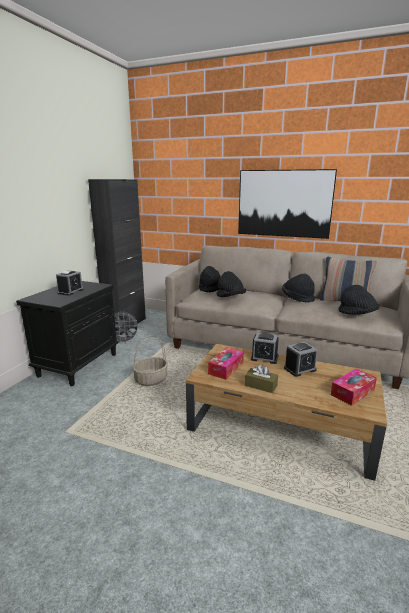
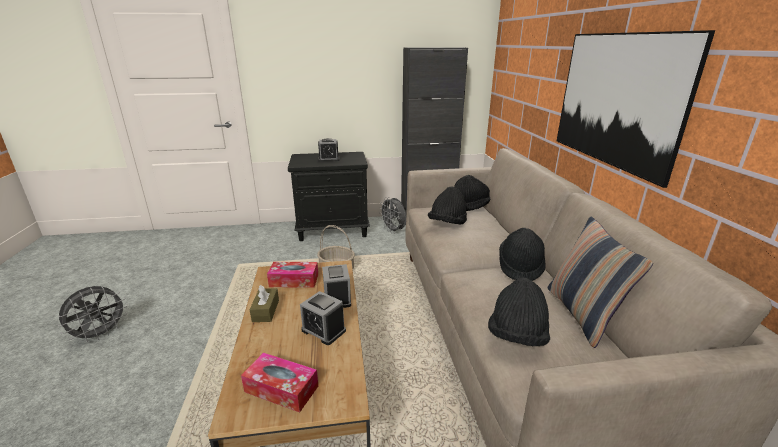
camera: 60 degrees right, 5 degrees up
(92, 575) = (101, 334): none -> grey fan

